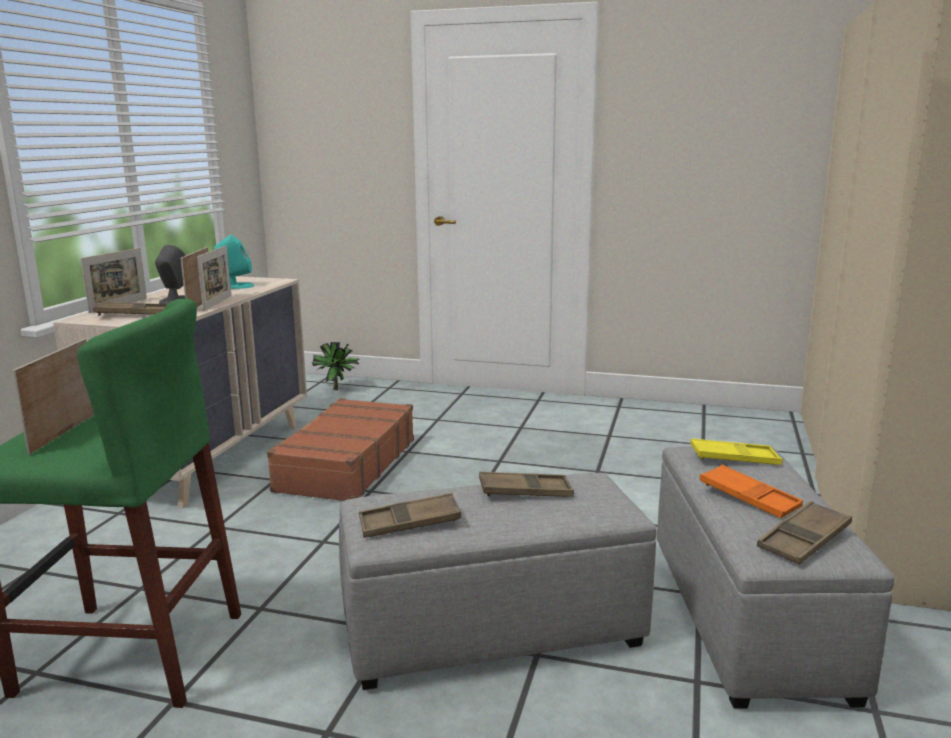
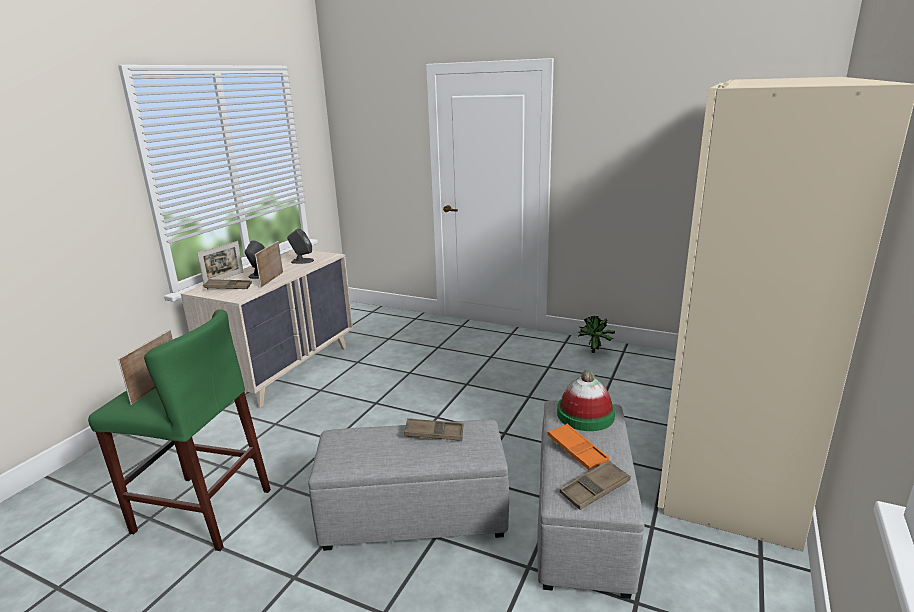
camera: 10 degrees right, 5 degrees up
(217, 303) = (283, 278): picture frame -> none
(235, 286) = (302, 261): turquoise speaker -> grey speaker
(338, 390) = (382, 319): potted plant -> potted plant (595, 353)
(346, 465) = (367, 381): brown suitcase -> none
(409, 523) = (352, 453): brown tray -> none
(734, 458) = (585, 415): yellow tray -> hat

